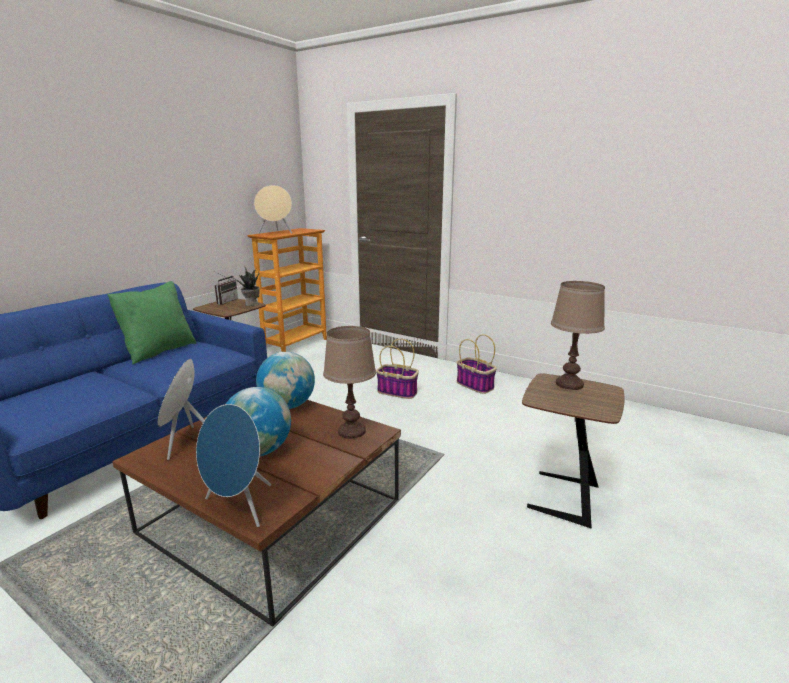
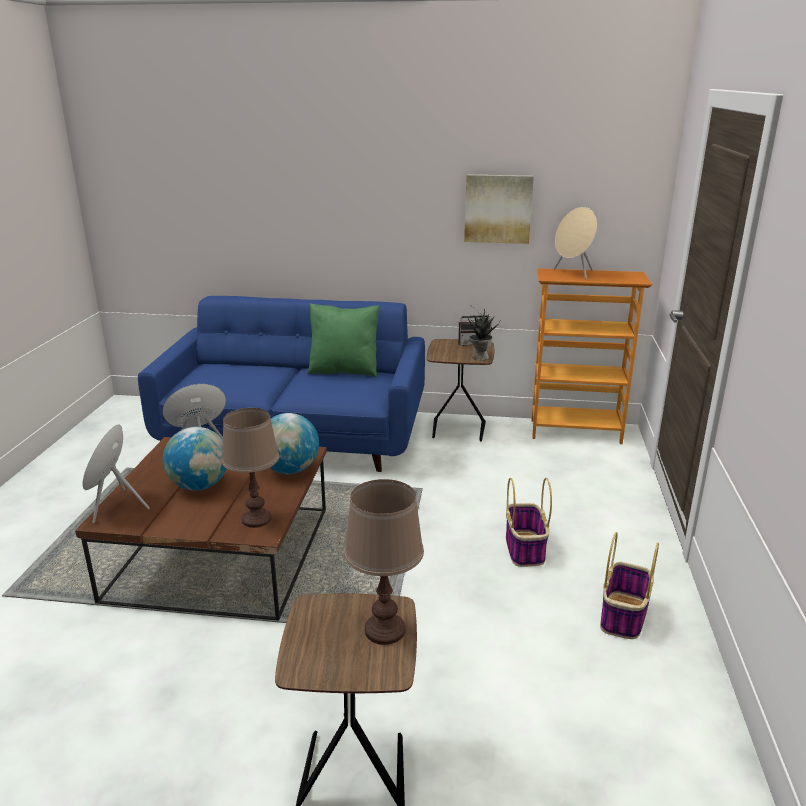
camera: 65 degrees right, 5 degrees up
(214, 191) = (498, 208): none -> picture

